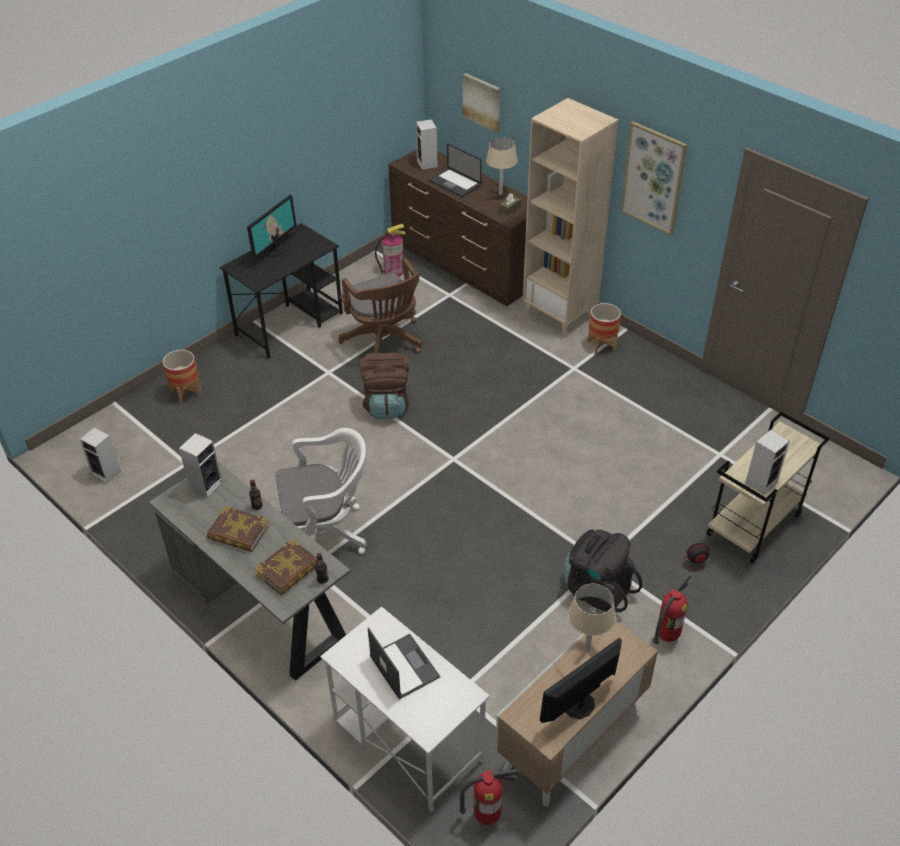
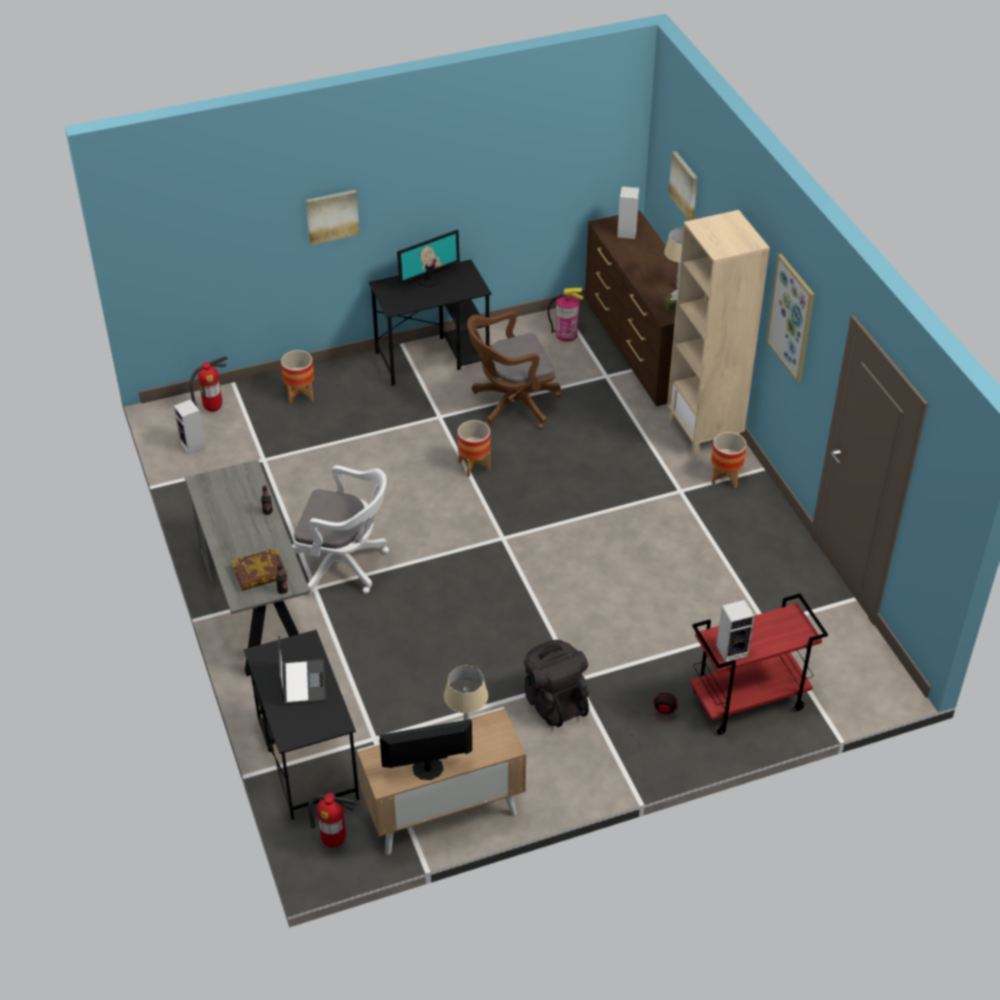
camera: 25 degrees right, 0 degrees up
(177, 207) = (332, 216): none -> picture
(206, 485) = (238, 479): speaker -> none
(238, 533) = (239, 528): book -> none
(385, 342) = (511, 405): brown office chair -> brown office chair turned 75 degrees clockwise
(387, 404) = (474, 466): brown backpack -> planter
(407, 740) = (307, 758): white desk -> black desk
(454, 183) = (640, 261): laptop -> none
(666, 635) = (589, 764): fire extinguisher -> fire extinguisher (213, 408)
(753, 526) = (747, 702): beige cart -> red cart

